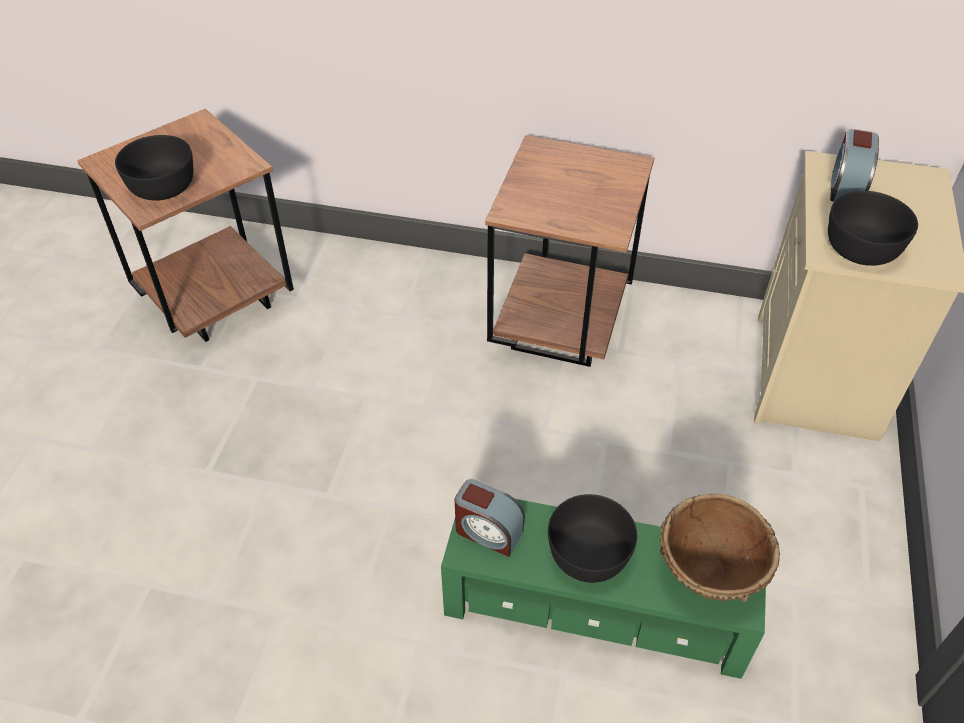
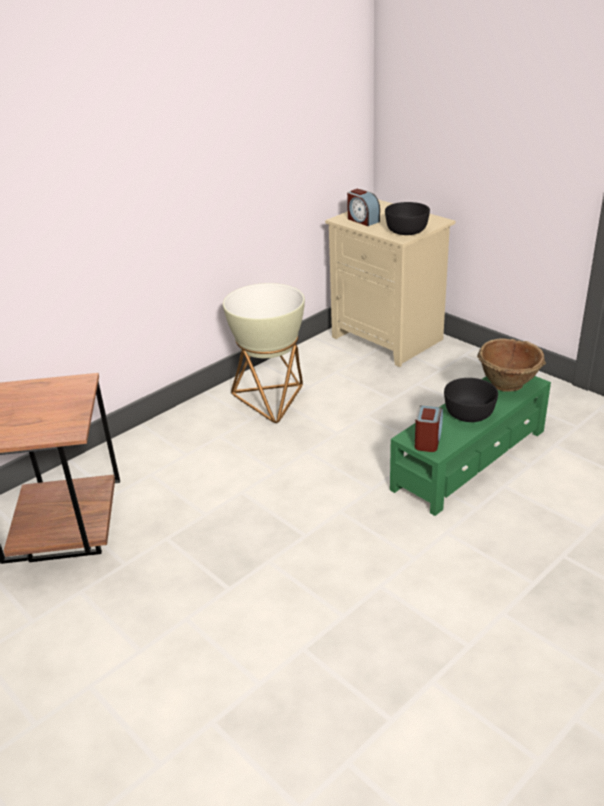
camera: 55 degrees left, 15 degrees down
(164, 186) = (55, 419): black bowl -> none
(488, 531) = (428, 439): alarm clock -> alarm clock turned 45 degrees counterclockwise
(562, 331) = (271, 400): brown side table -> planter

